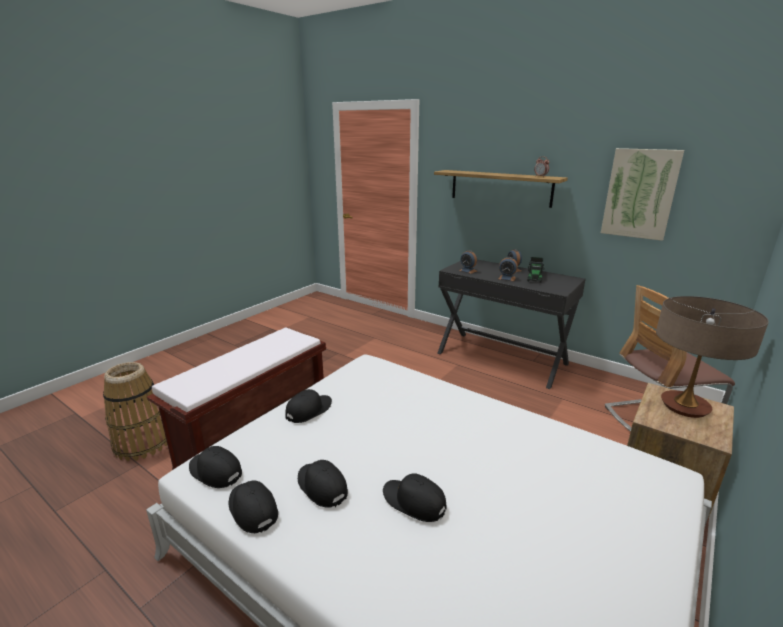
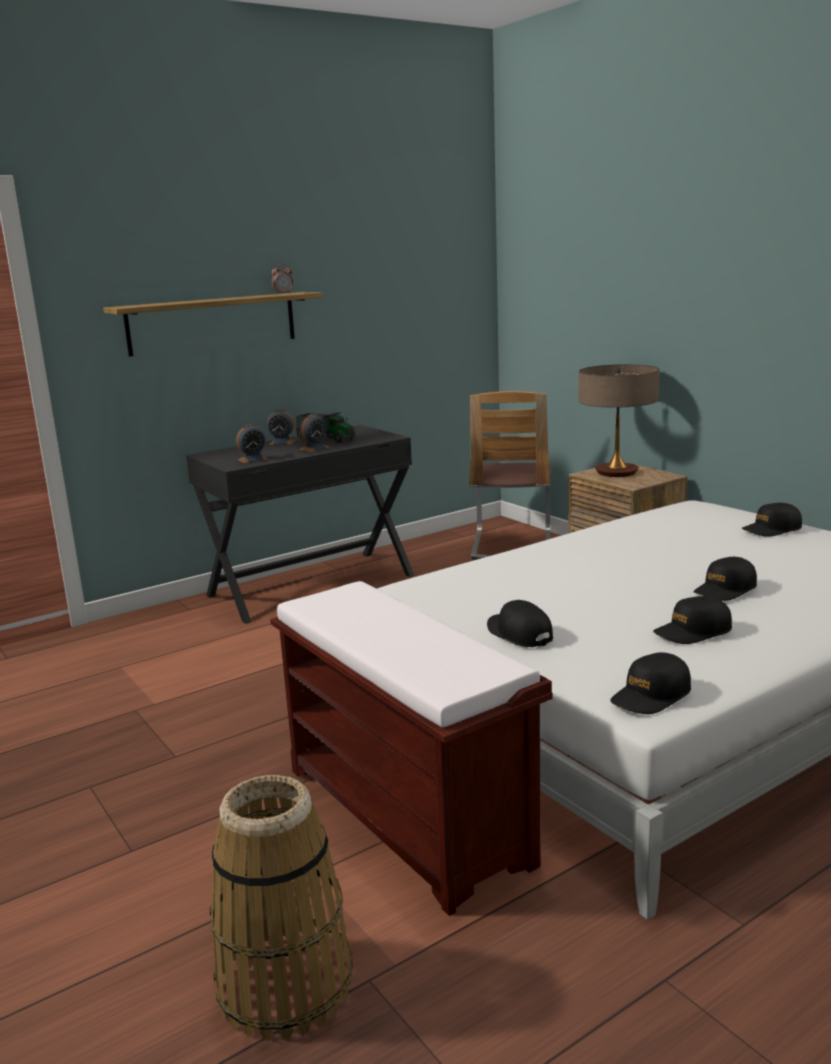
camera: 70 degrees left, 5 degrees down
(252, 509) = (730, 670): black cap -> black cap (772, 529)
(640, 194) = (386, 300): picture -> none

